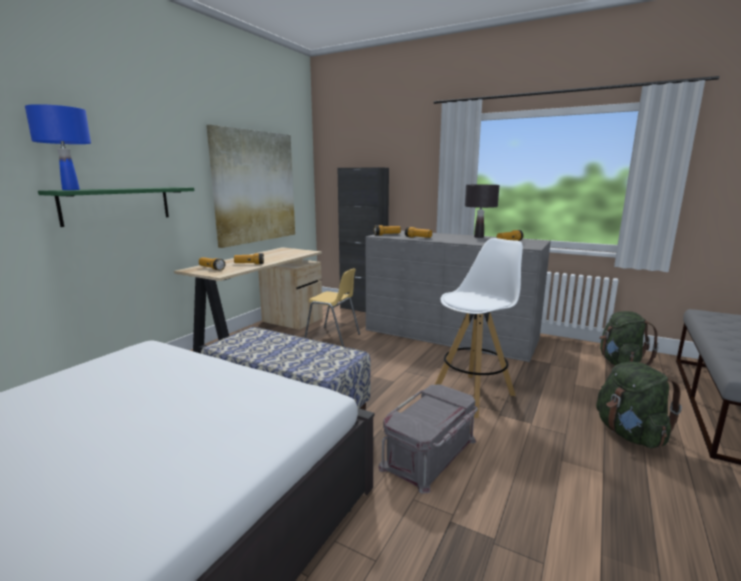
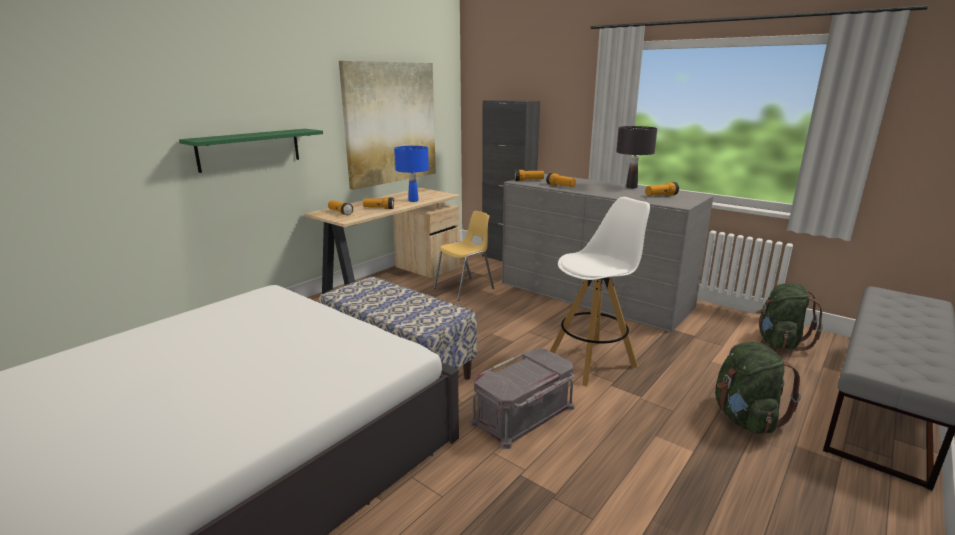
camera: 10 degrees right, 5 degrees up
(70, 190) = (206, 138): blue table lamp -> blue table lamp (413, 201)
(333, 336) = (465, 288): yellow chair -> yellow chair turned 75 degrees counterclockwise

